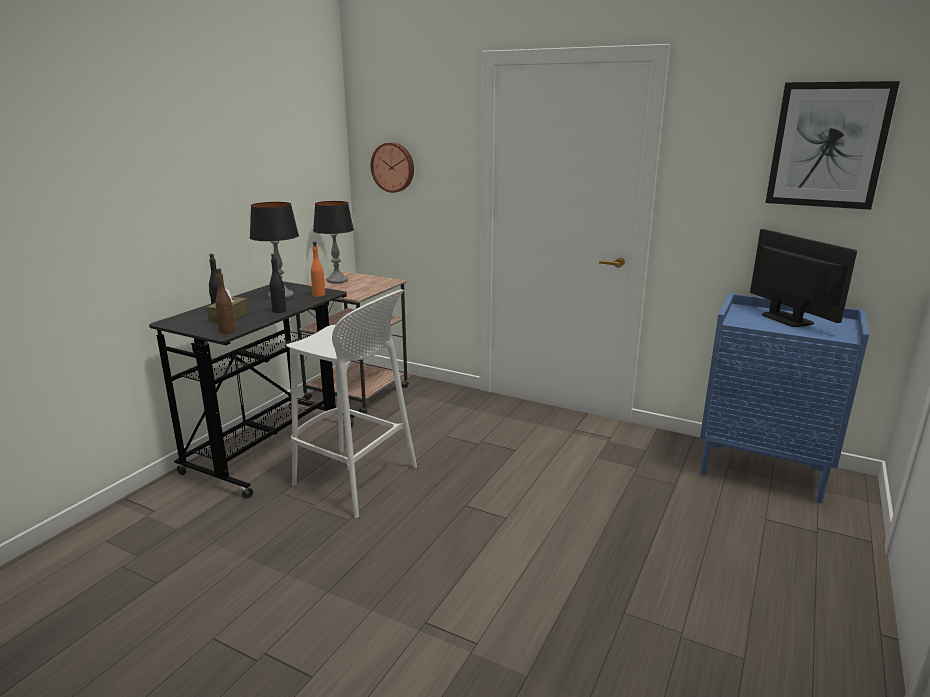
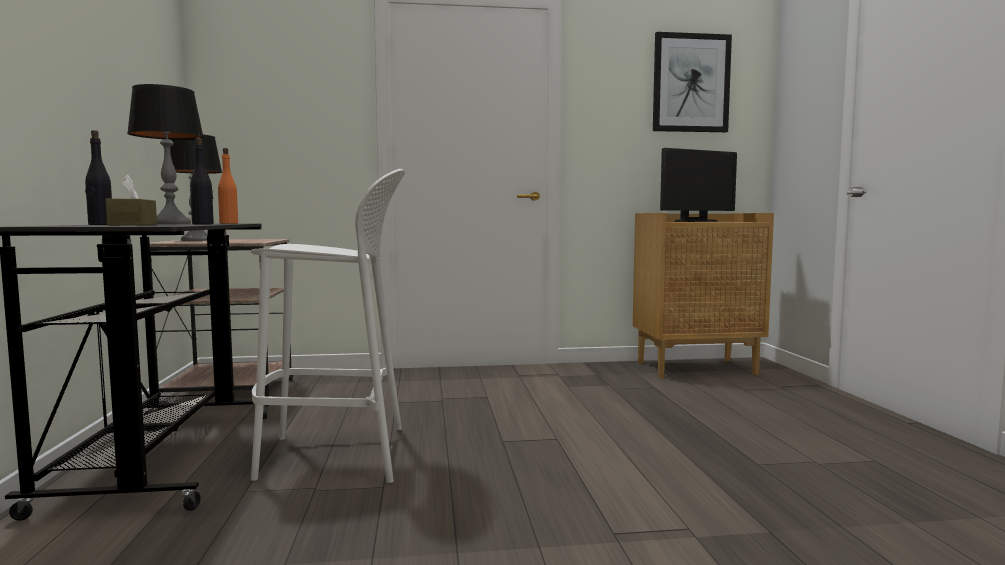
camera: 35 degrees left, 15 degrees down
(227, 331) = (162, 225): brown bottle -> none
(393, 167) = (256, 110): wall clock -> none
(763, 471) = (696, 368): blue cabinet -> brown cabinet
(787, 319) = (696, 221): monitor -> monitor turned 120 degrees clockwise

